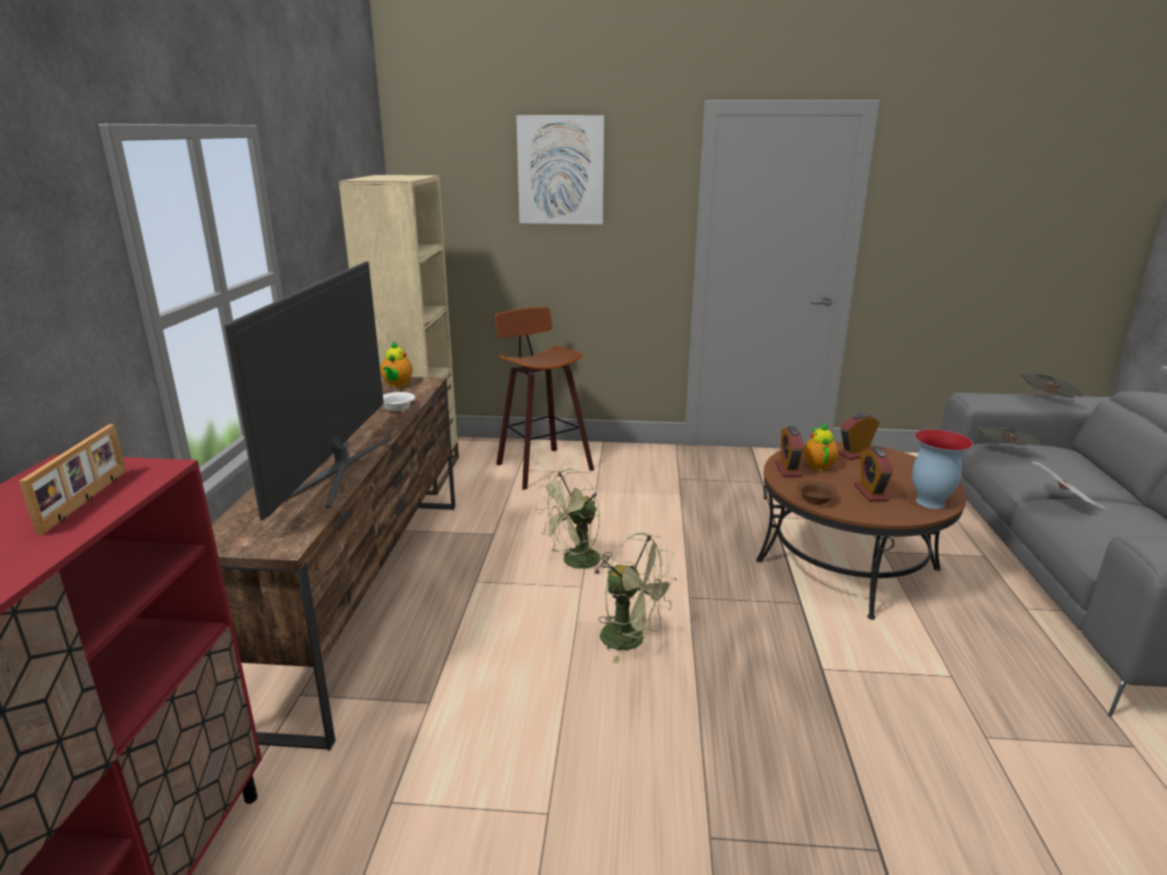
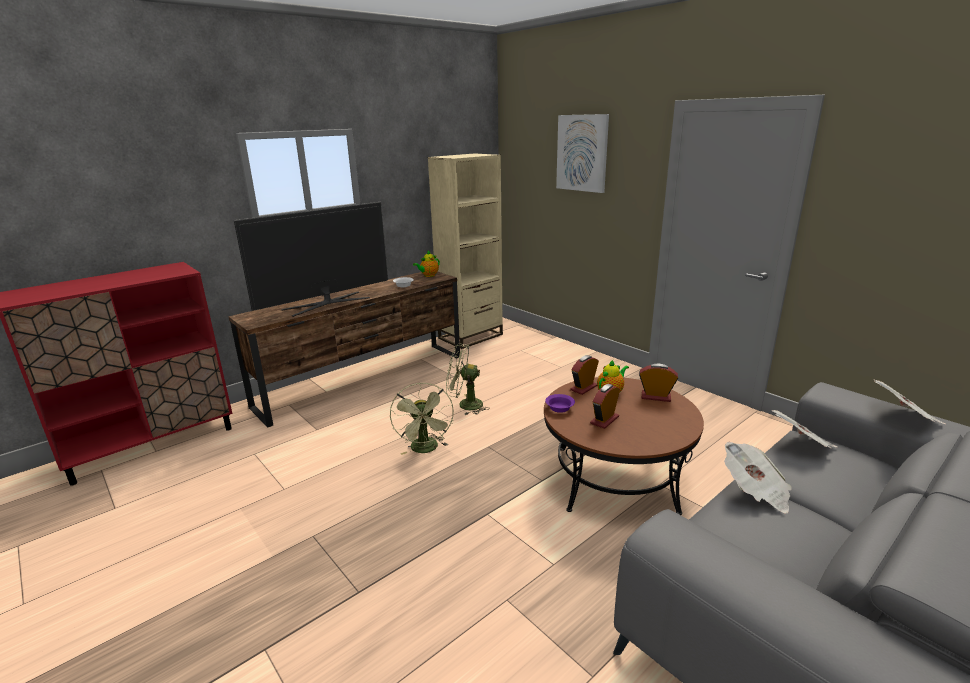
camera: 45 degrees right, 0 degrees up
(87, 500) = (152, 276): picture frame -> none
(540, 466) = (535, 353): stool -> none
(816, 499) = (560, 408): brown bowl -> purple bowl
(929, 502) = (632, 441): vase -> none

